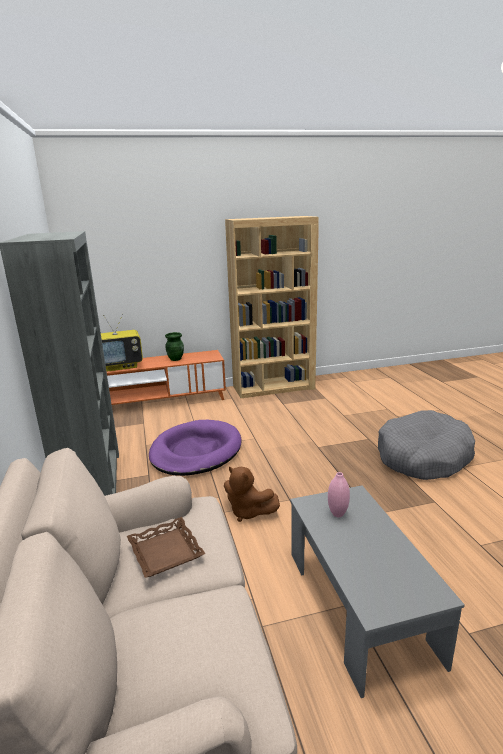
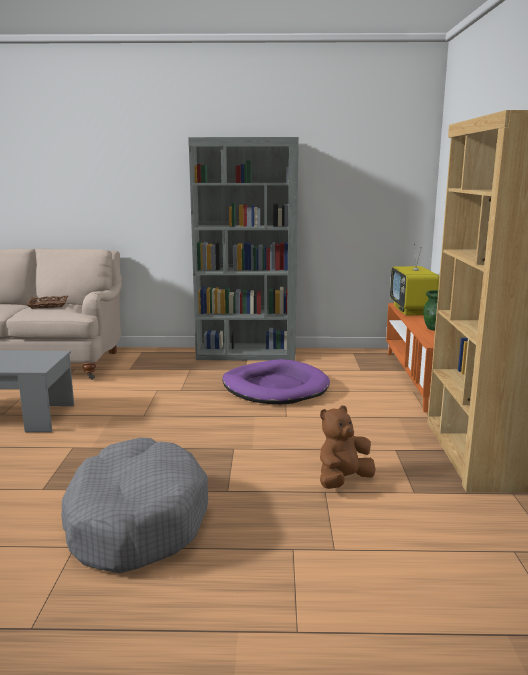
camera: 105 degrees right, 5 degrees down
(248, 512) = (146, 398): brown plush toy -> brown plush toy (343, 481)
(337, 514) = (28, 359): pink vase -> none

